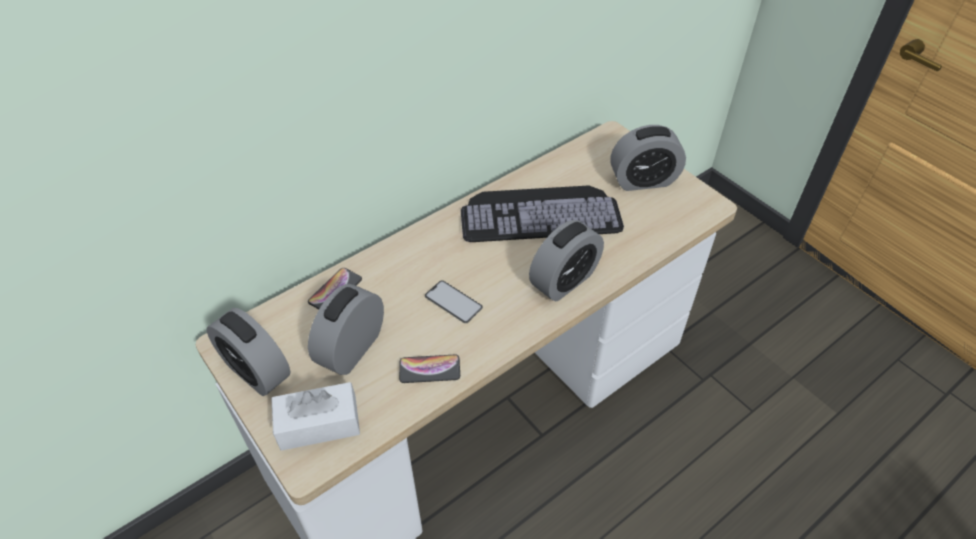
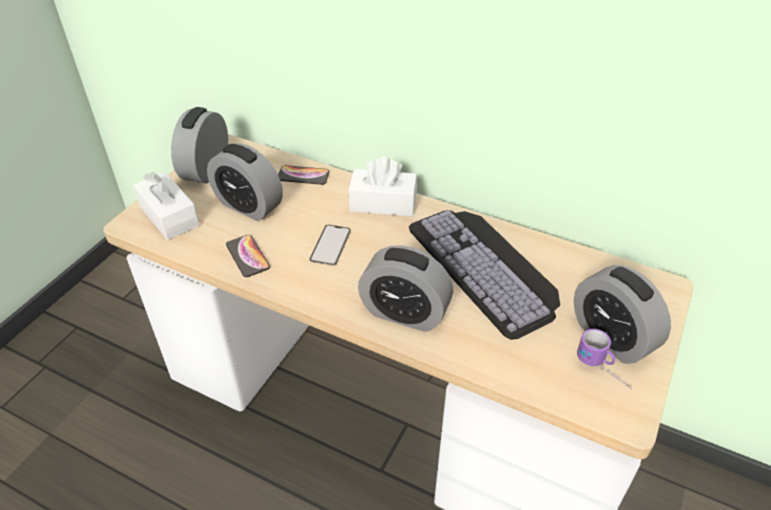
camera: 65 degrees right, 5 degrees down
(351, 348) = (249, 206): alarm clock -> alarm clock turned 150 degrees counterclockwise
(420, 246) = (383, 203): none -> white tissue box
(670, 198) = (603, 371): none -> mug

